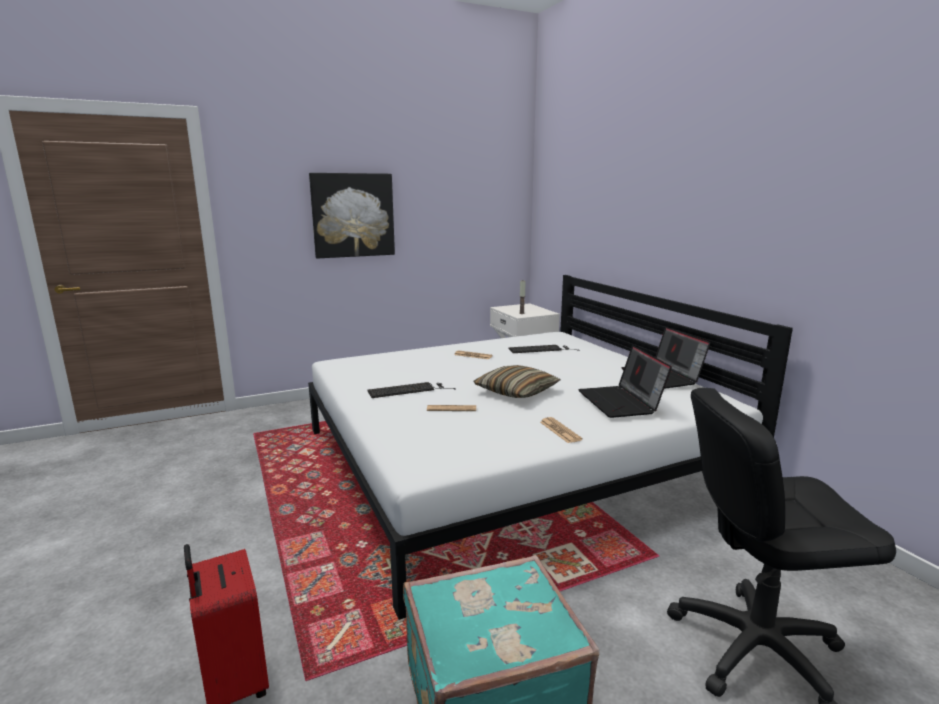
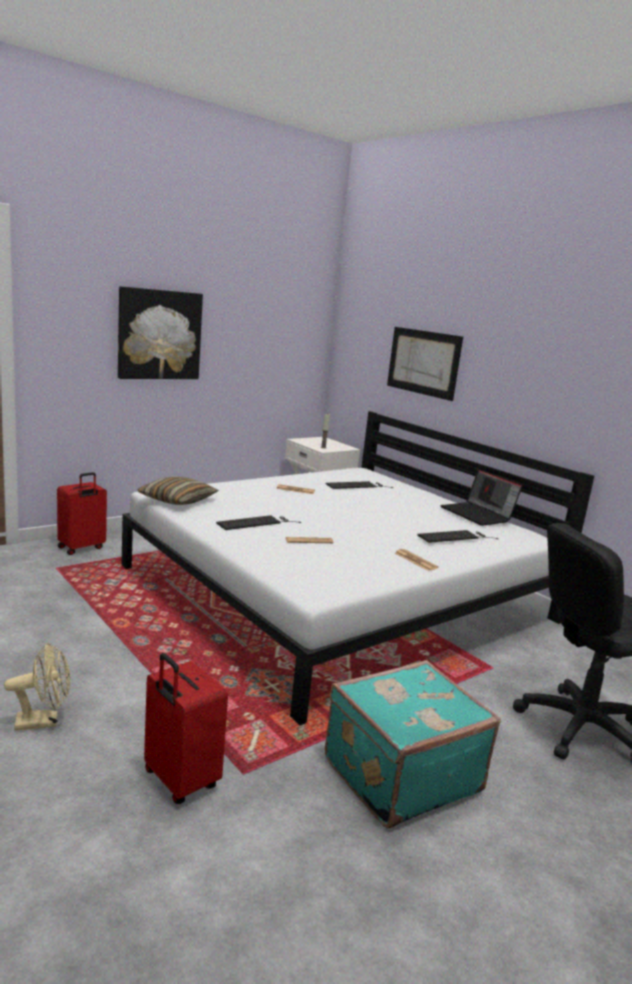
camera: 15 degrees left, 0 degrees up
(144, 596) = (44, 721): none -> beige fan
(287, 414) = (81, 548): none -> red suitcase
(516, 391) = (358, 526): pillow -> pillow (177, 500)
(610, 219) = (423, 362): none -> picture
(621, 402) = (455, 537): laptop -> keyboard

